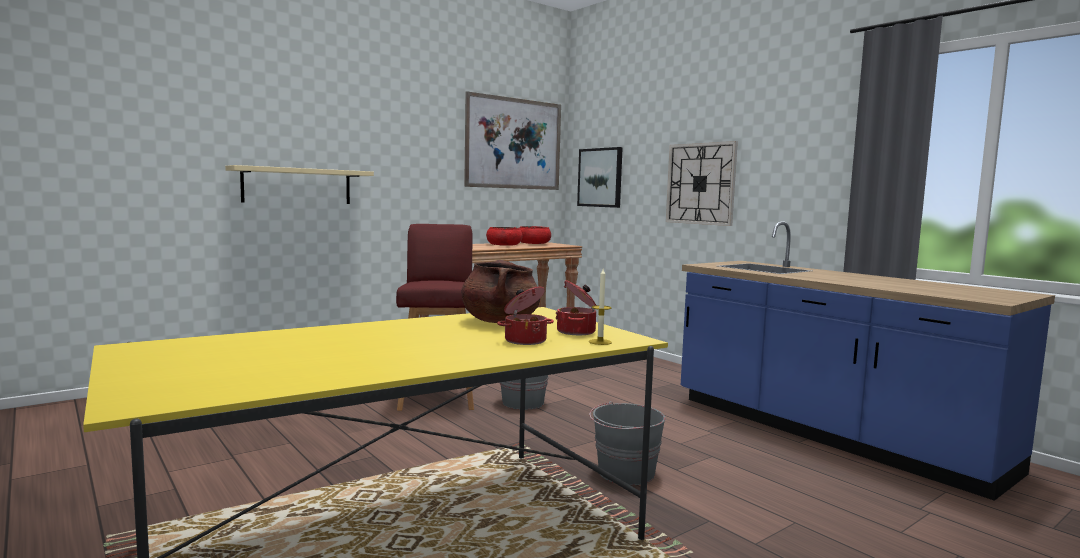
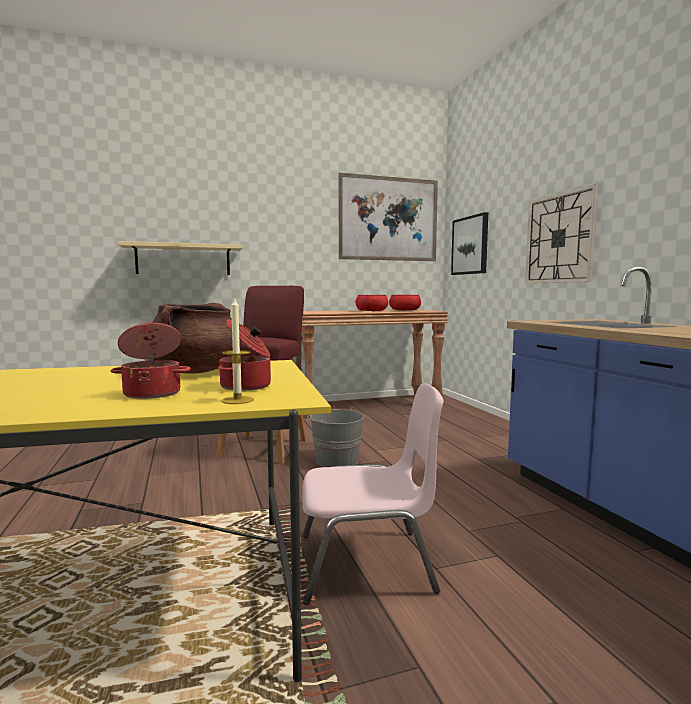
camera: 20 degrees right, 0 degrees up
(625, 473) = (367, 563): grey bucket -> pink chair

